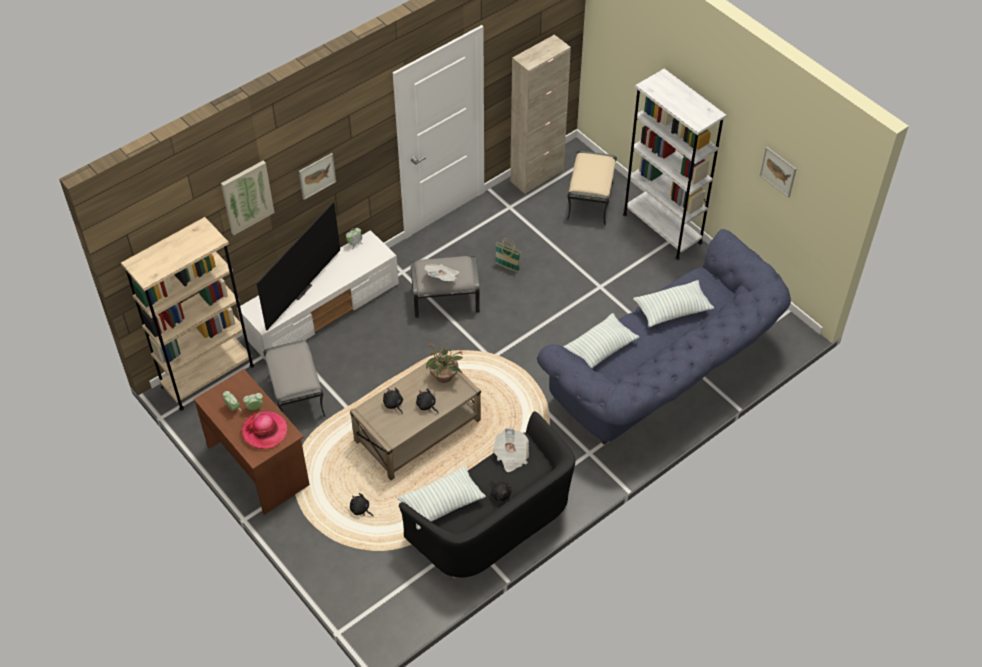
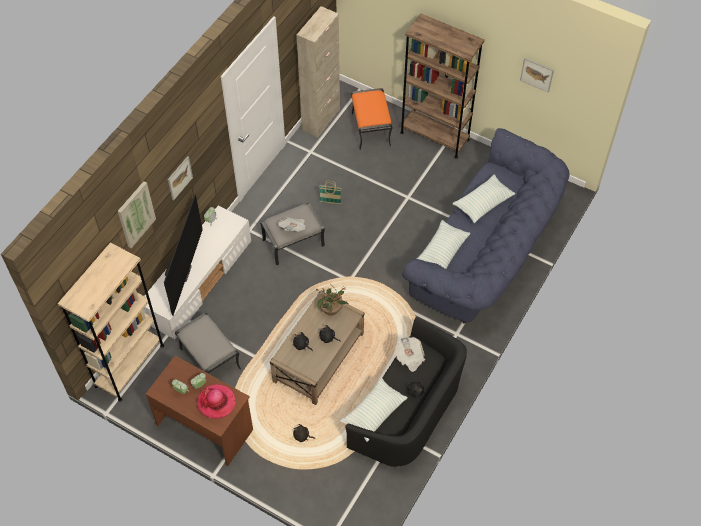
camera: 20 degrees left, 5 degrees up
(589, 200) = (370, 128): beige ottoman -> orange ottoman
(662, 228) = (434, 136): white bookcase -> brown bookcase

